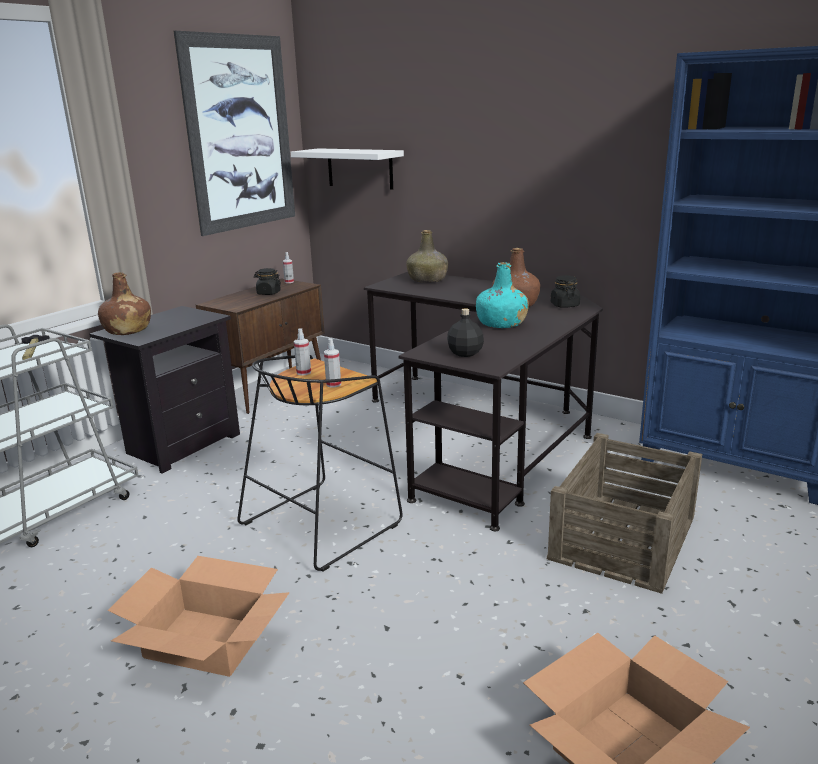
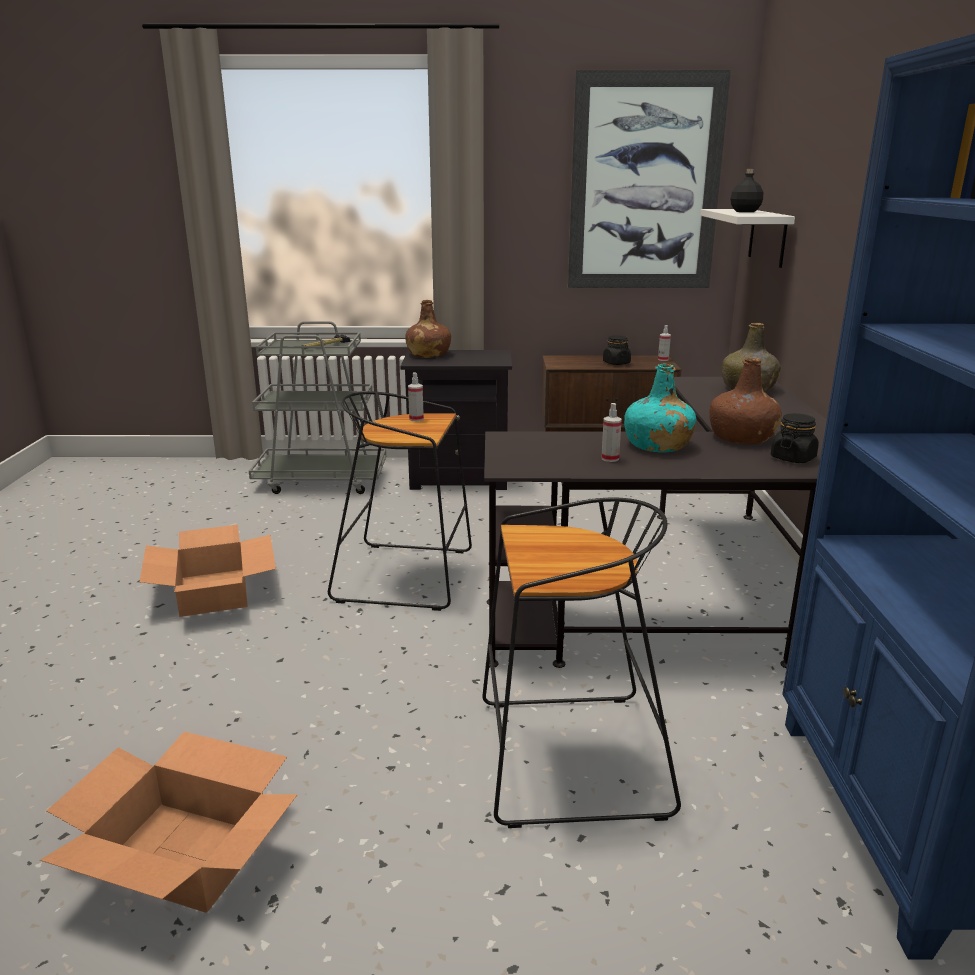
camera: 55 degrees right, 0 degrees up
(333, 384) = (402, 434): spray bottle -> spray bottle (610, 458)
(465, 353) = (530, 451): black bottle -> black bottle (745, 211)
(624, 538) = (567, 759): crate -> black stool

